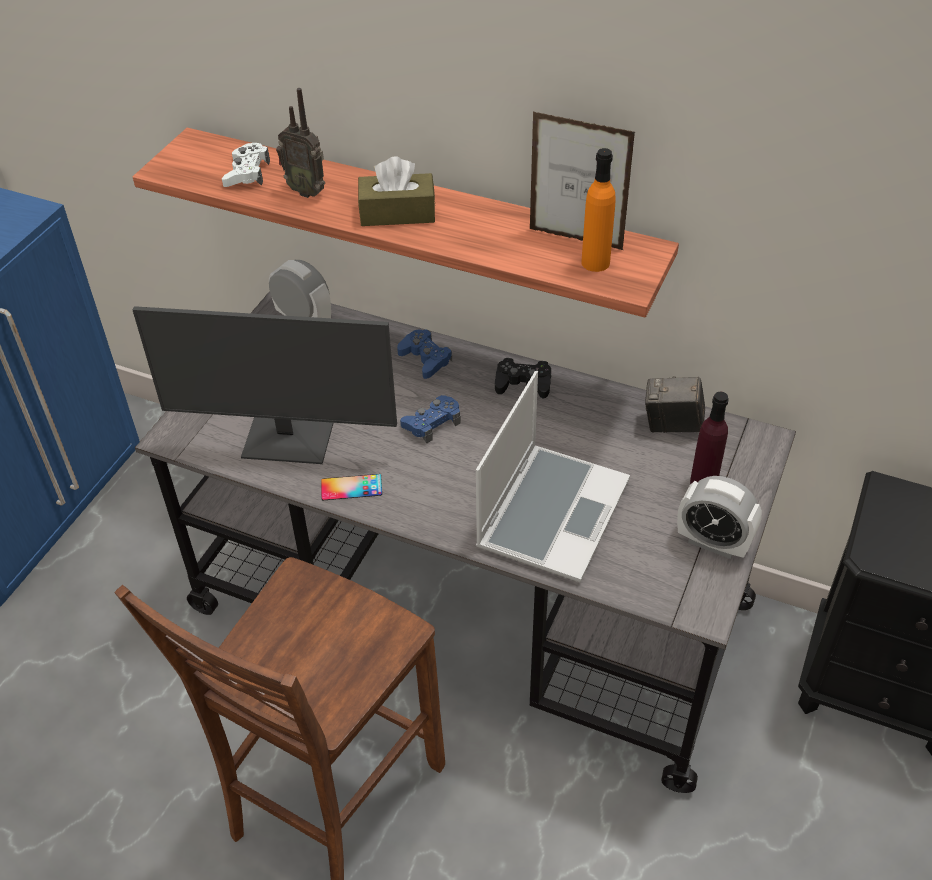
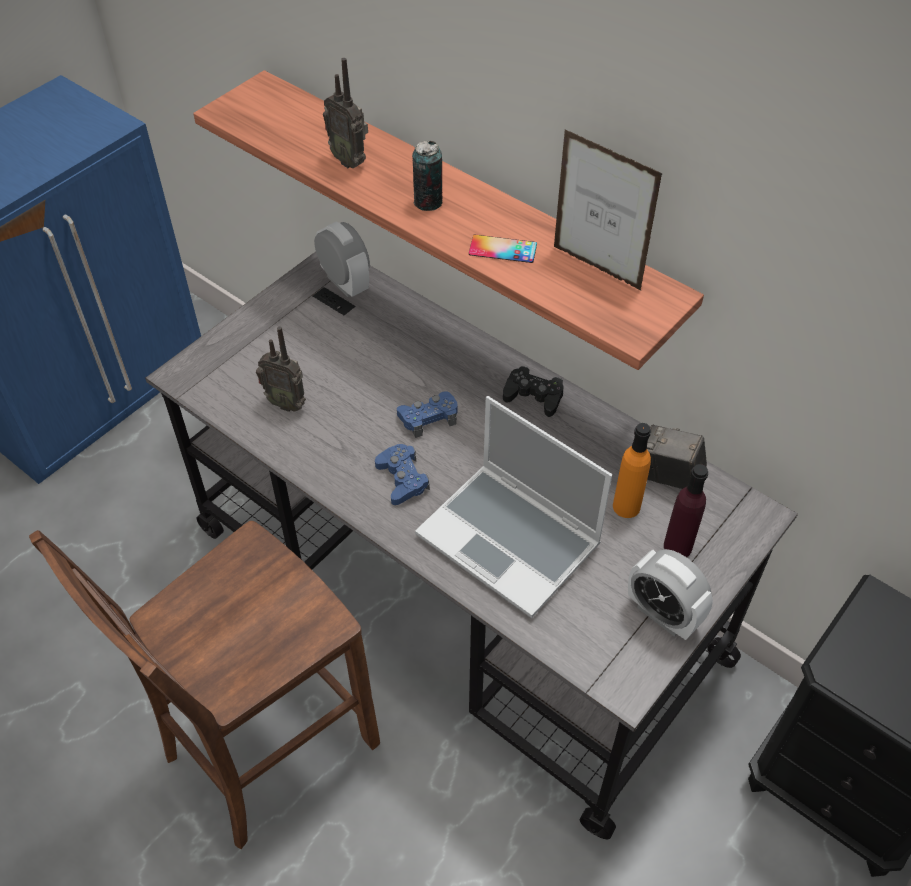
camera: 15 degrees right, 5 degrees up
(247, 173) = (300, 130): white game controller -> none
(288, 439) = (287, 402): monitor -> radio
(351, 487) = (327, 466): phone -> phone (502, 249)
(397, 213) = (428, 202): brown tissue box -> can
(425, 359) = (447, 348): blue game controller -> blue game controller (402, 479)
(552, 512) = (511, 540): laptop -> laptop turned 90 degrees clockwise
(595, 262) = (606, 299): orange bottle -> orange bottle (626, 506)

